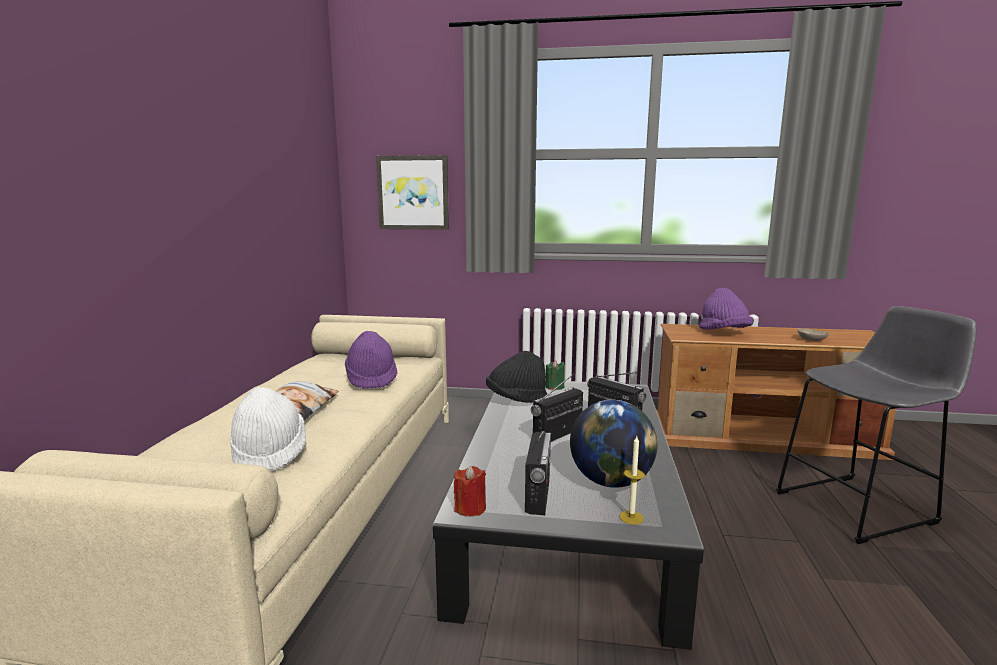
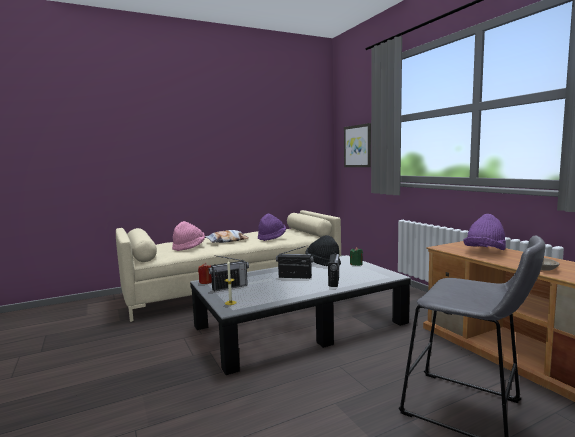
camera: 55 degrees right, 5 degrees down
(269, 453) = (189, 247): white hat -> pink hat
(611, 482) = (259, 294): globe -> none

